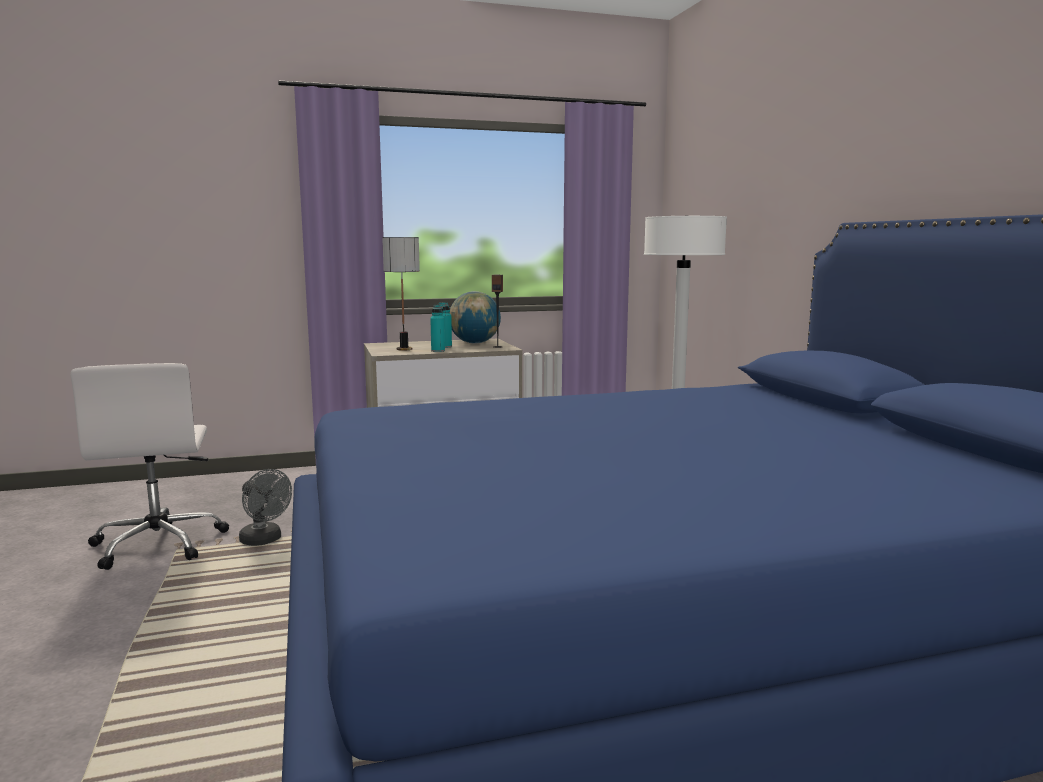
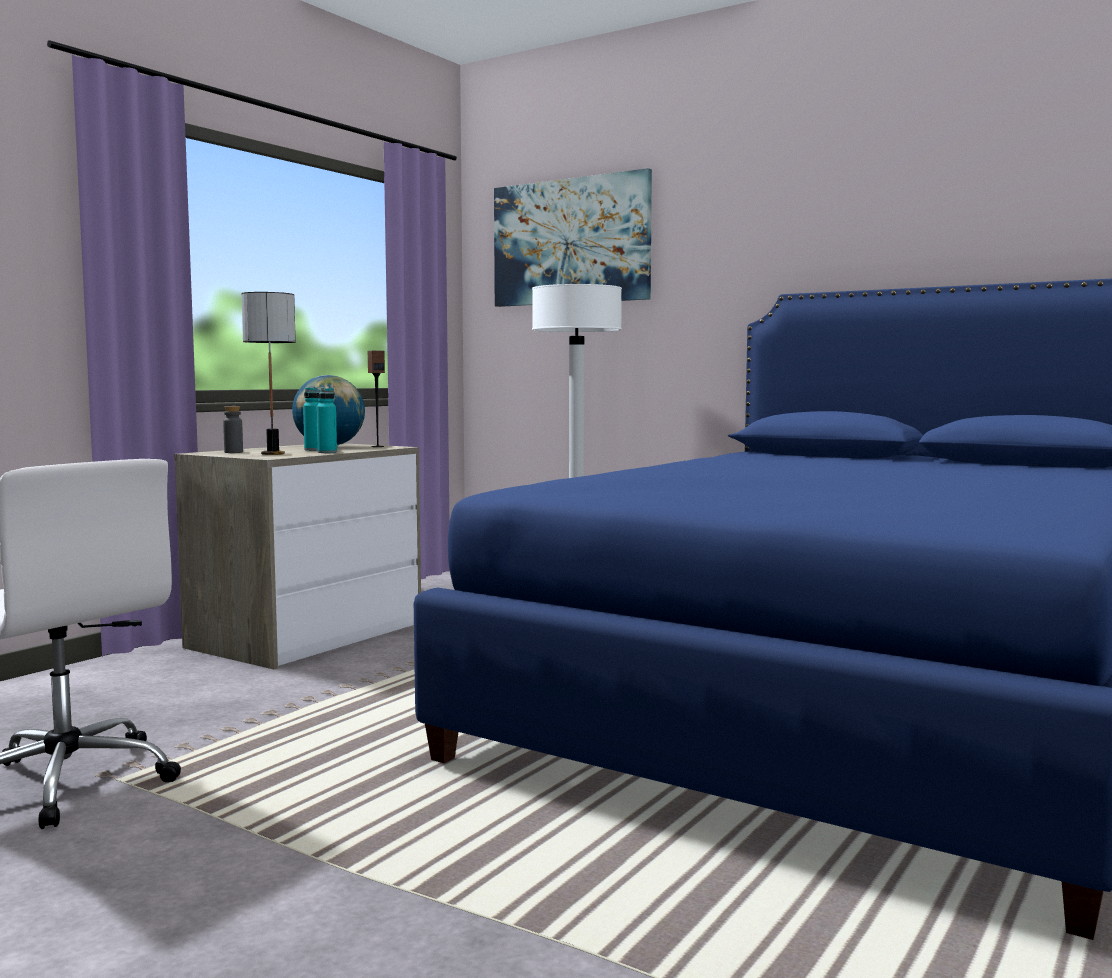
camera: 40 degrees left, 5 degrees down
(264, 540) = (230, 738): grey fan -> none
(394, 345) = (233, 452): none -> grey bottle
(720, 170) = (571, 241): none -> picture

